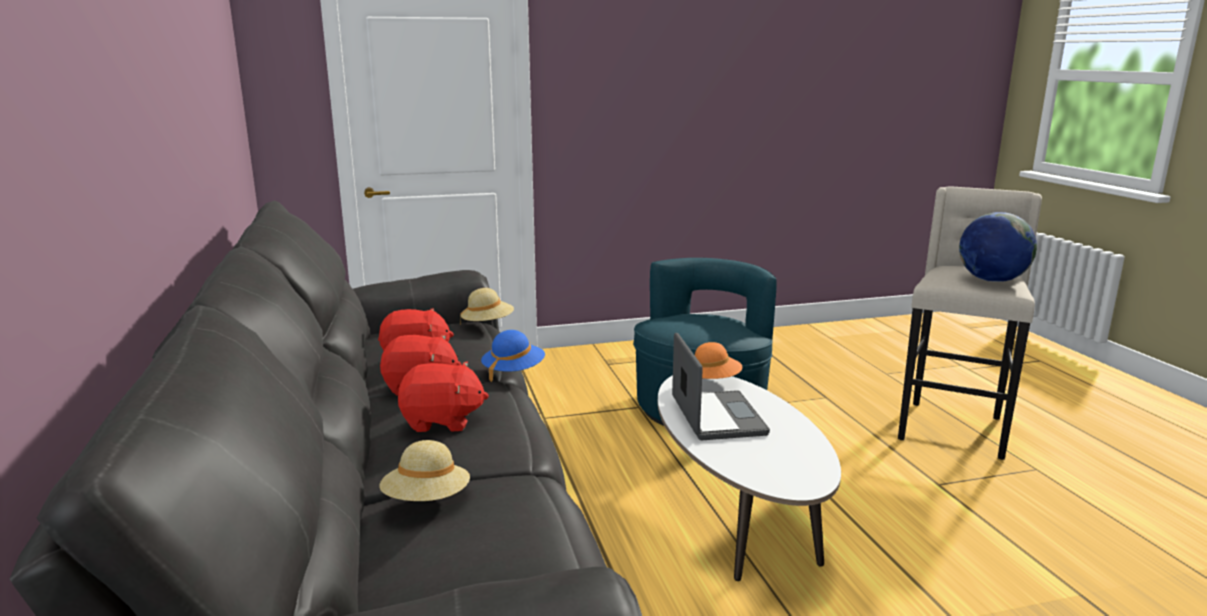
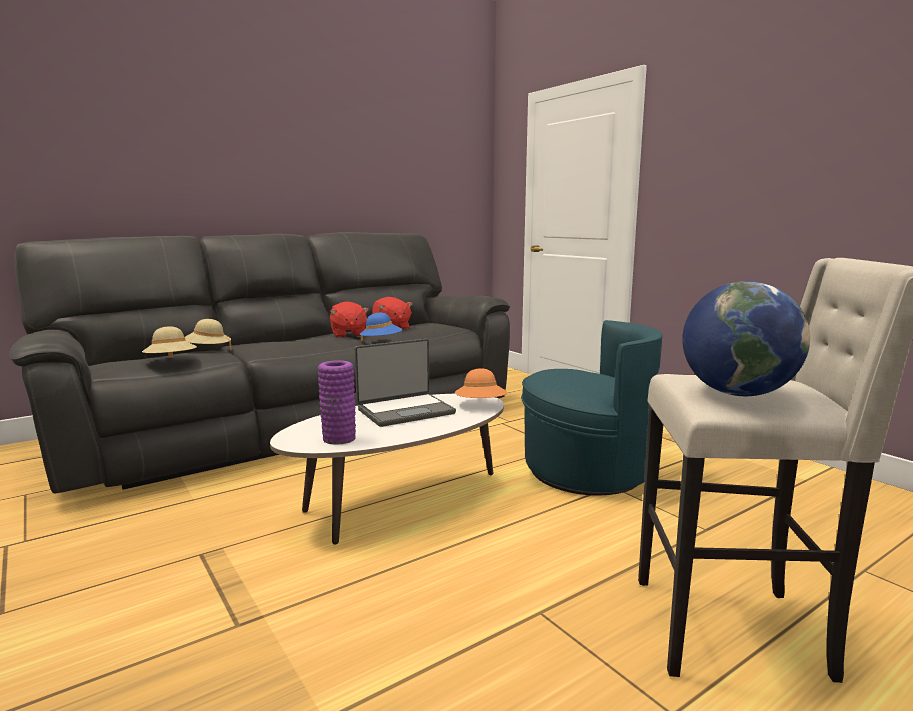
camera: 70 degrees right, 5 degrees down
(442, 421) = (297, 340): red plush toy -> none
(487, 324) = (460, 330): beige hat -> beige hat (171, 361)
(799, 459) = (339, 438): none -> purple vase

